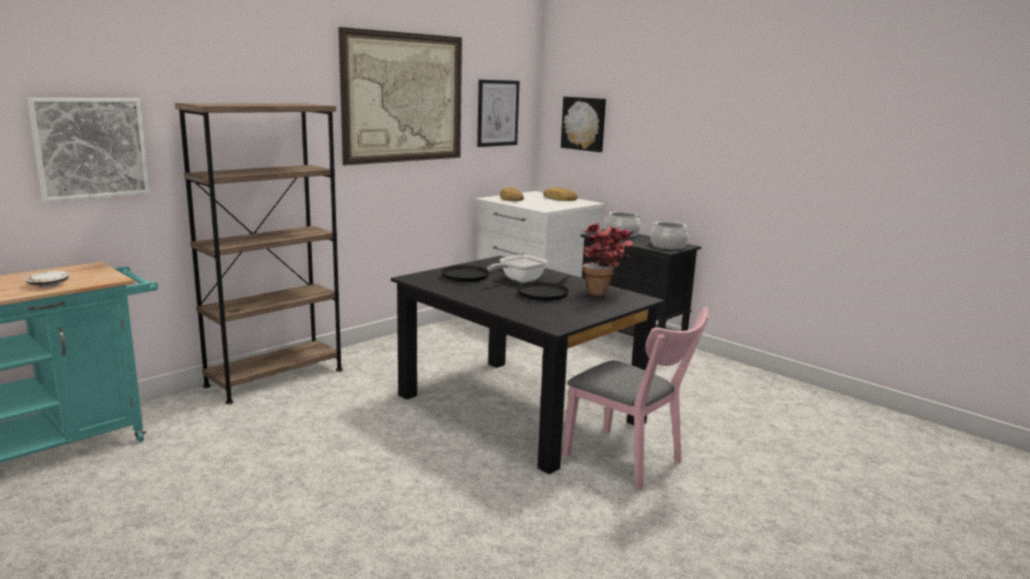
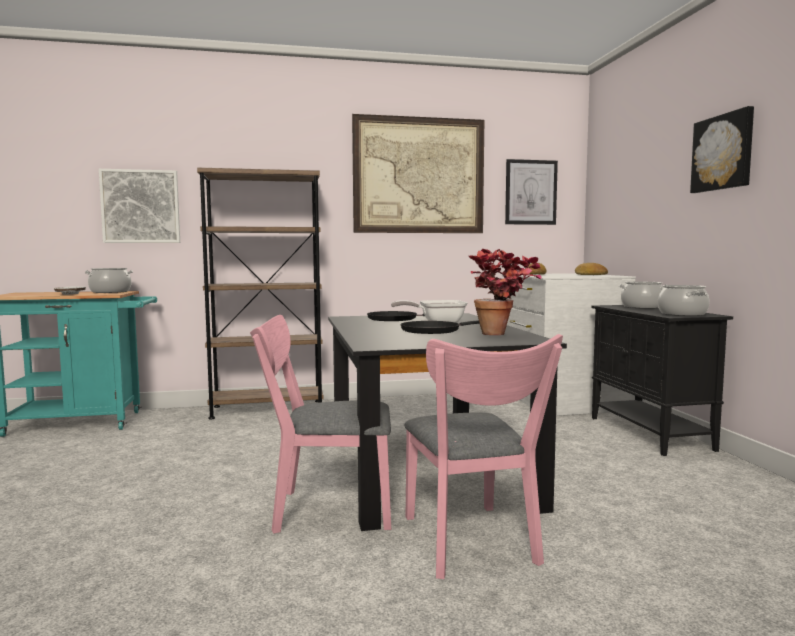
camera: 35 degrees right, 10 degrees down
(81, 271) = (110, 292): none -> cooking pot
(498, 466) = (324, 510): none -> pink chair
(584, 123) = (620, 194): picture -> picture (723, 152)

